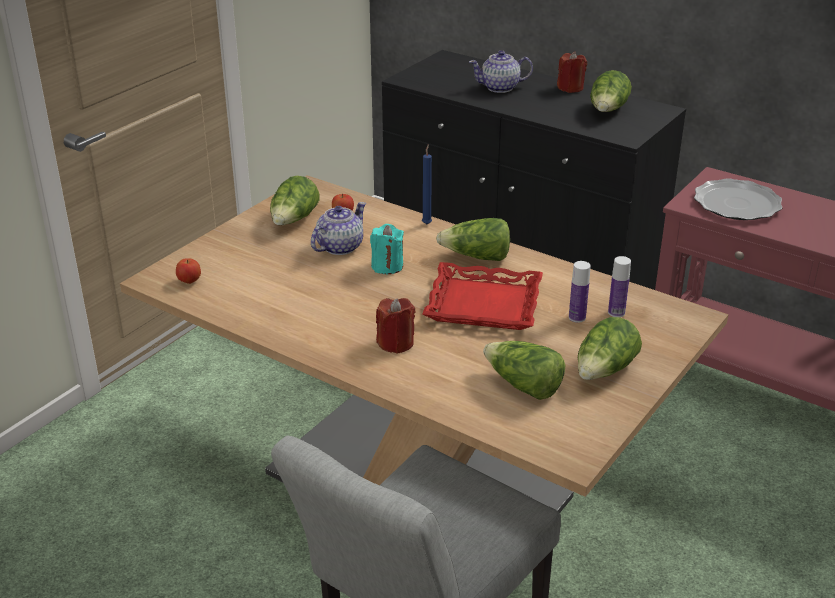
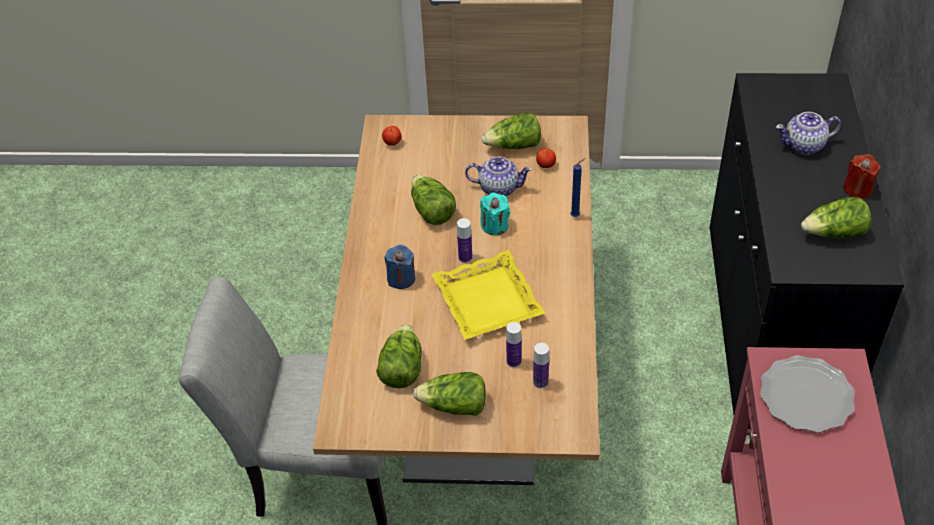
camera: 60 degrees right, 15 degrees up
(396, 343) = (401, 278): red candle -> blue candle
(411, 296) = (465, 257): none -> bottle
(477, 257) = (551, 267): lettuce -> lettuce (431, 210)
(484, 304) = (488, 301): red tray -> yellow tray
(500, 88) = (804, 145): teapot -> teapot turned 60 degrees counterclockwise

